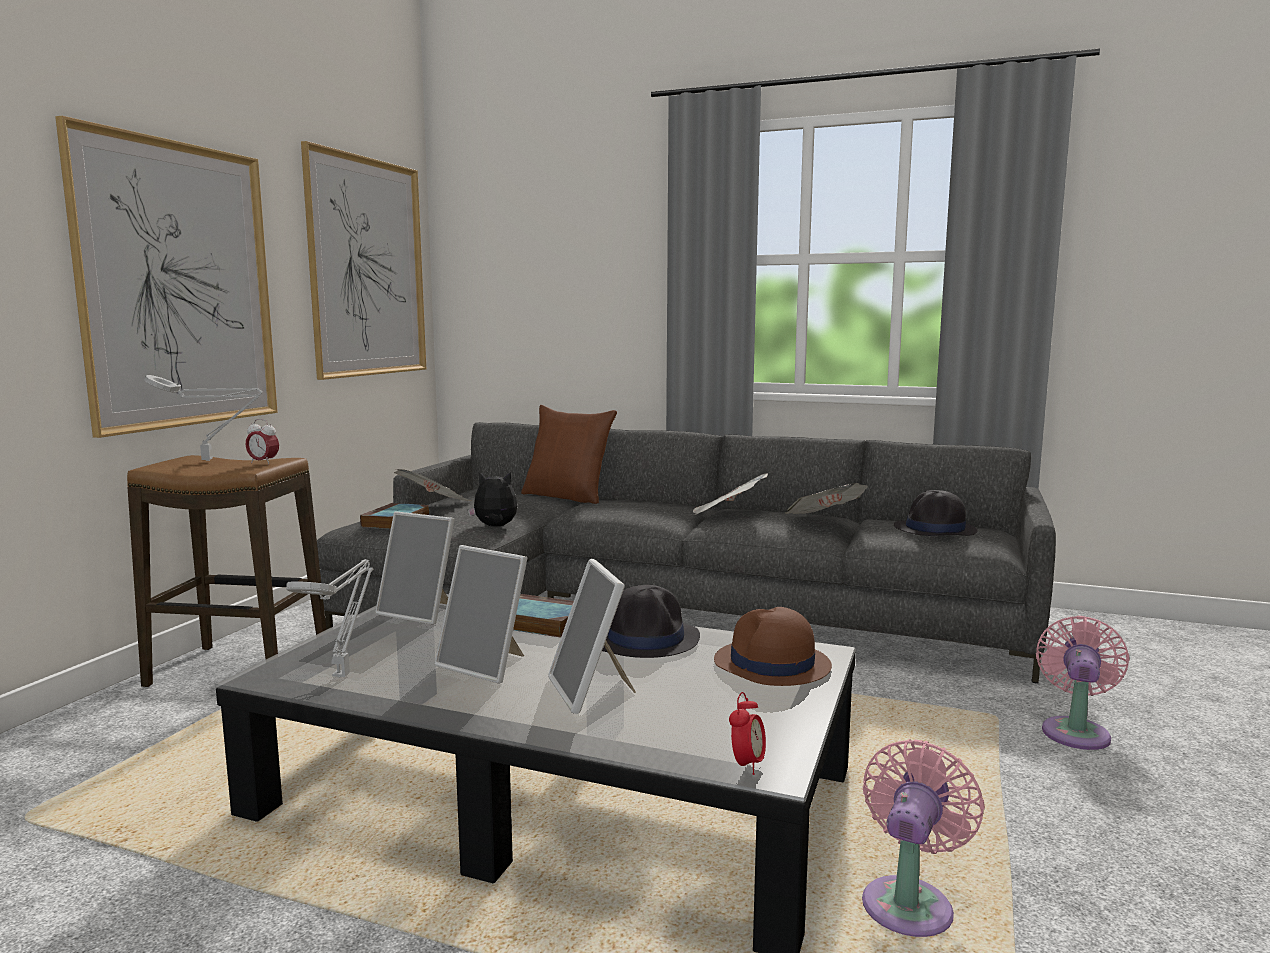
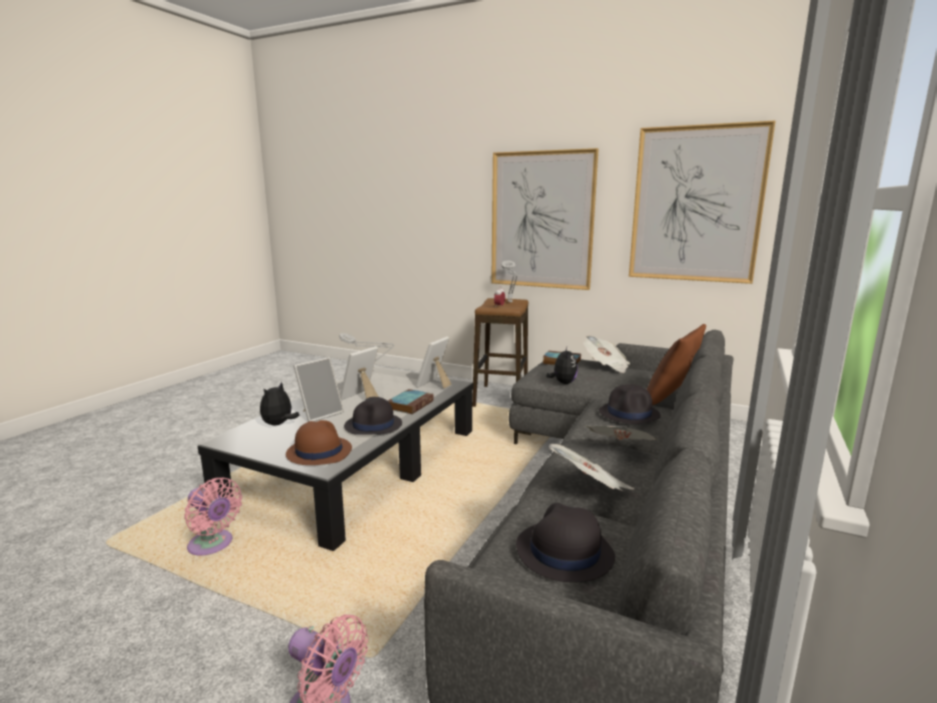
camera: 95 degrees right, 5 degrees up
(591, 691) = (320, 413): picture frame -> picture frame turned 150 degrees clockwise
(632, 504) = (629, 414): none -> black hat
(661, 723) = (279, 424): none -> plush toy
(747, 765) = (230, 436): alarm clock -> none

